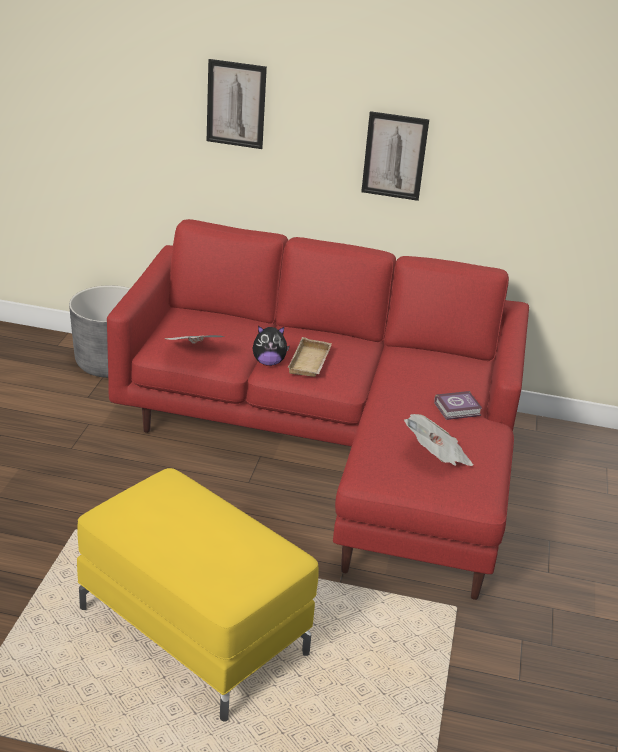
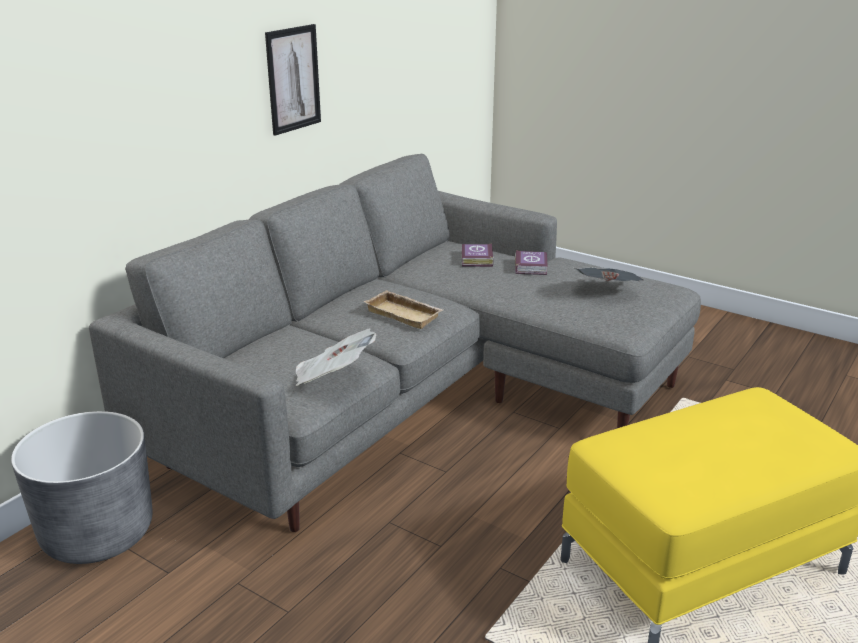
camera: 65 degrees left, 5 degrees down
(236, 104) = (128, 74): picture -> none
(269, 362) = (383, 338): plush toy -> none
(335, 448) = (413, 402): red sofa -> grey sofa
(448, 379) = (476, 259): none -> book

